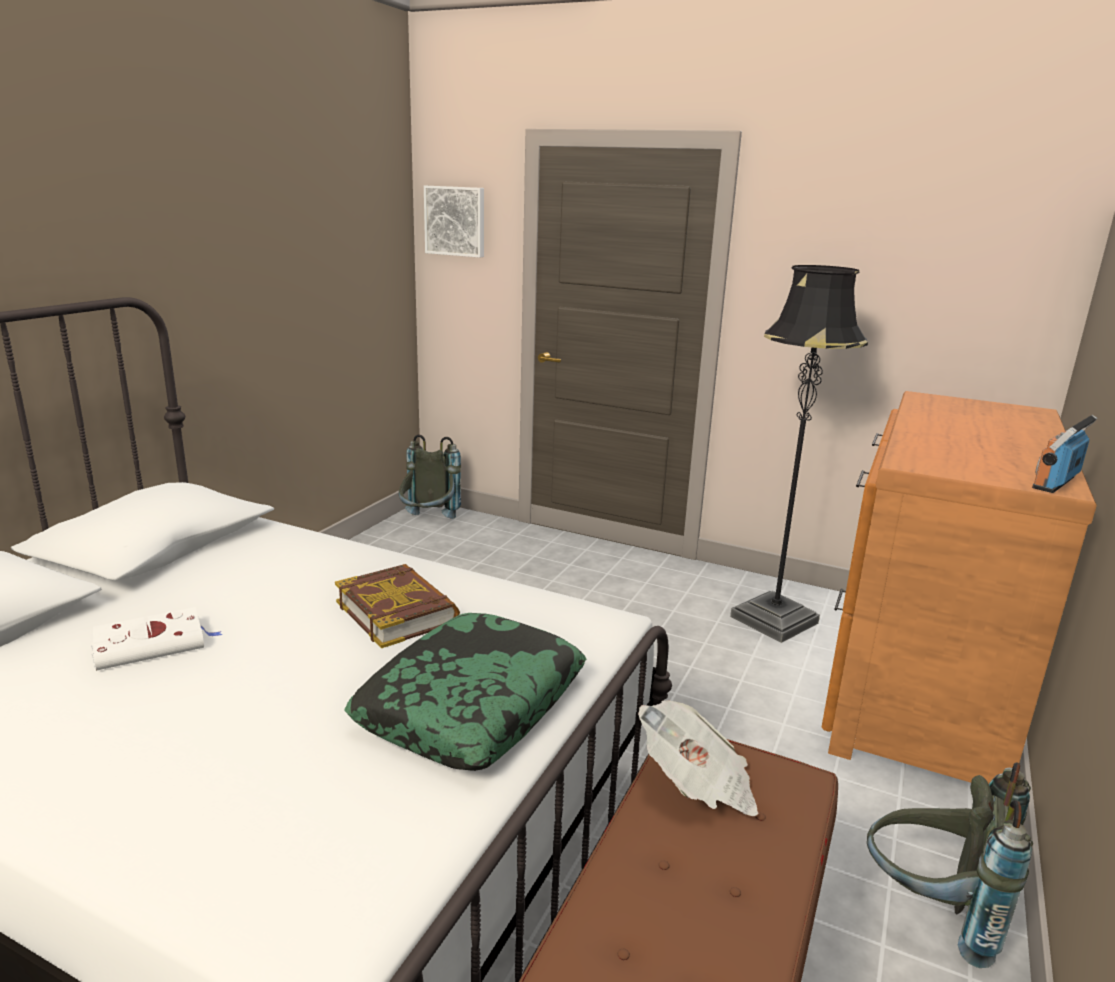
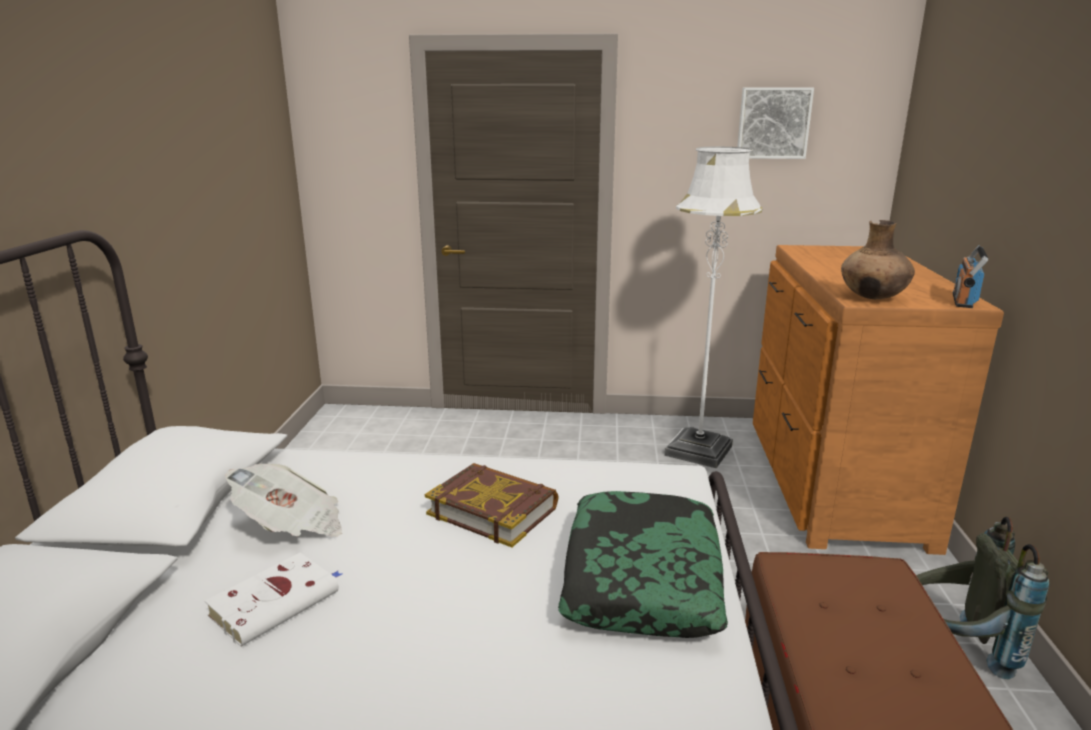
camera: 20 degrees left, 0 degrees up
(428, 523) = (347, 425): grey backpack -> none
(455, 221) = (340, 127): picture -> picture (773, 123)
(697, 785) = (821, 596): newspaper -> newspaper (292, 526)
(774, 620) = (698, 451): black floor lamp -> white floor lamp
(933, 463) = (873, 298): none -> brown vase

